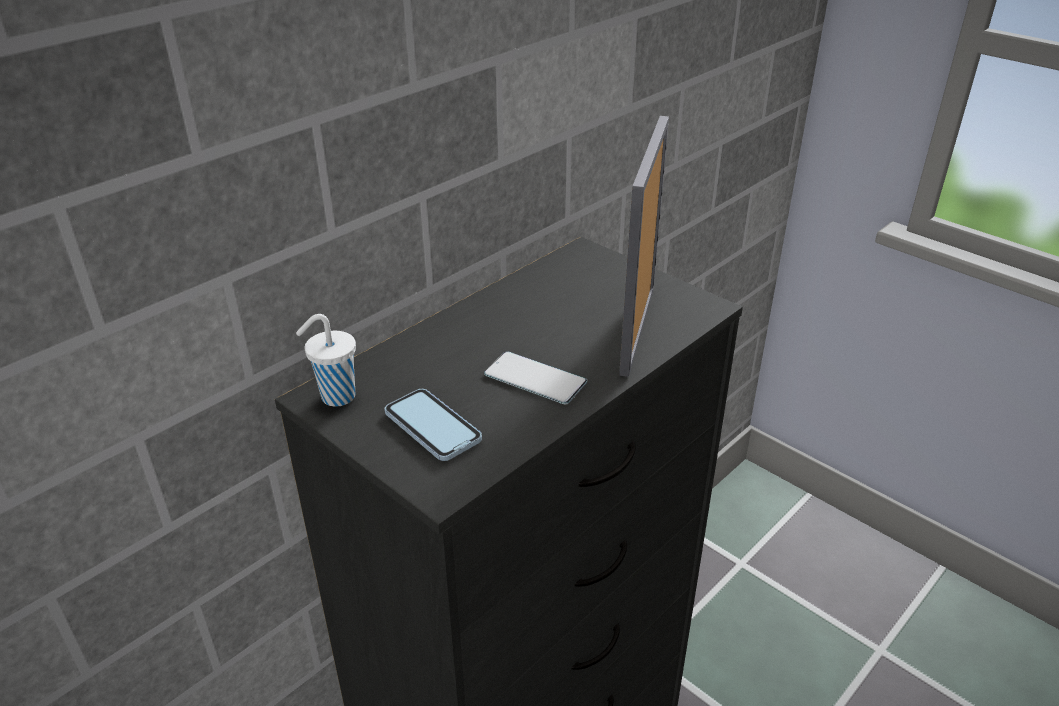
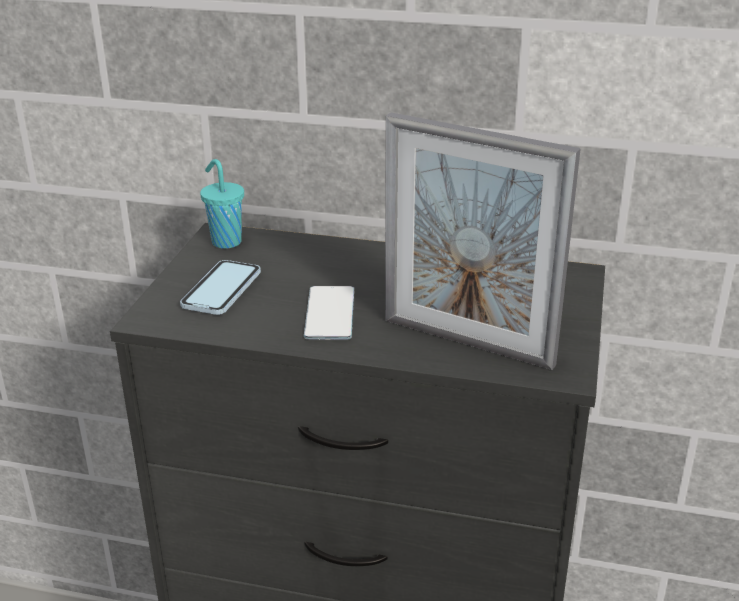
camera: 60 degrees right, 5 degrees down
(336, 397) = (225, 241): white cup -> turquoise cup
(637, 330) = (467, 342): picture frame -> picture frame turned 135 degrees counterclockwise

